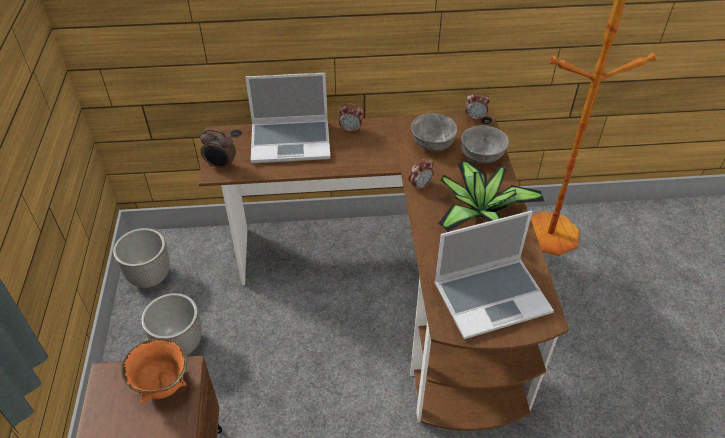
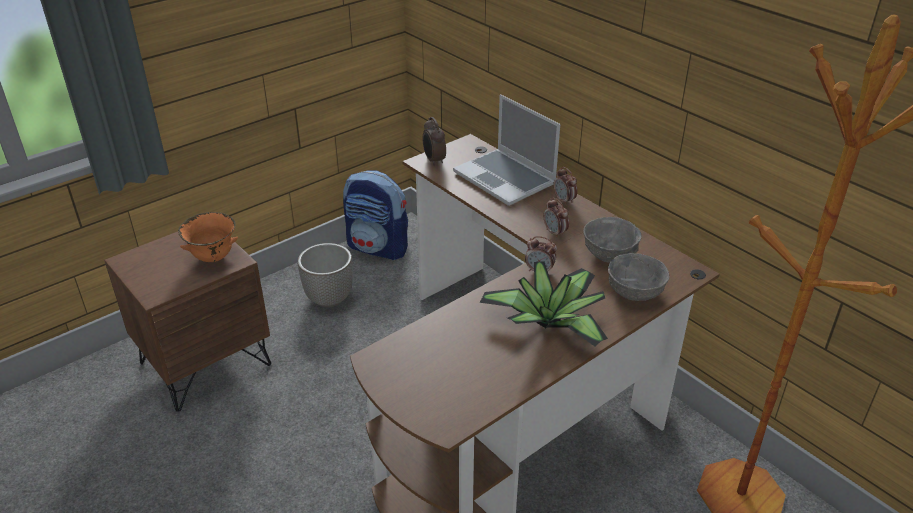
camera: 55 degrees right, 10 degrees down
(151, 277) = (378, 247): planter -> backpack
(475, 118) = (689, 265): alarm clock -> alarm clock (555, 233)
(492, 297) = (438, 375): laptop -> none

